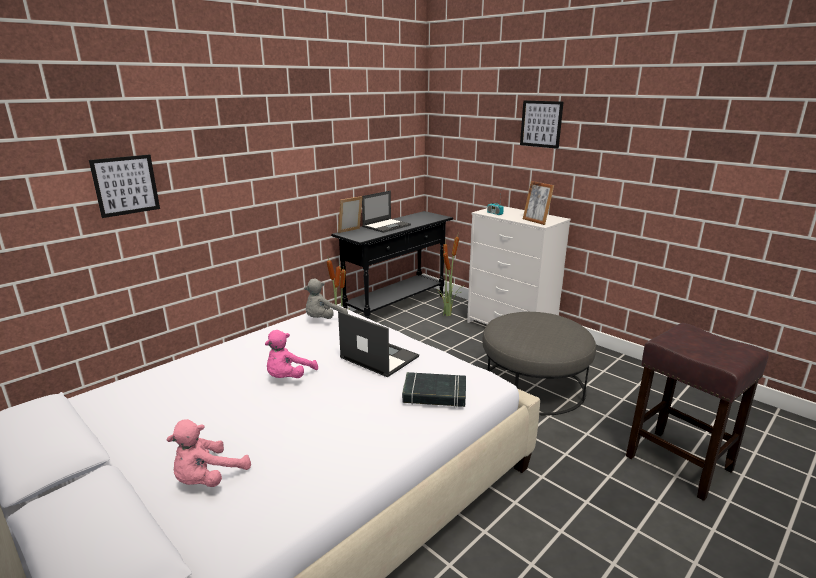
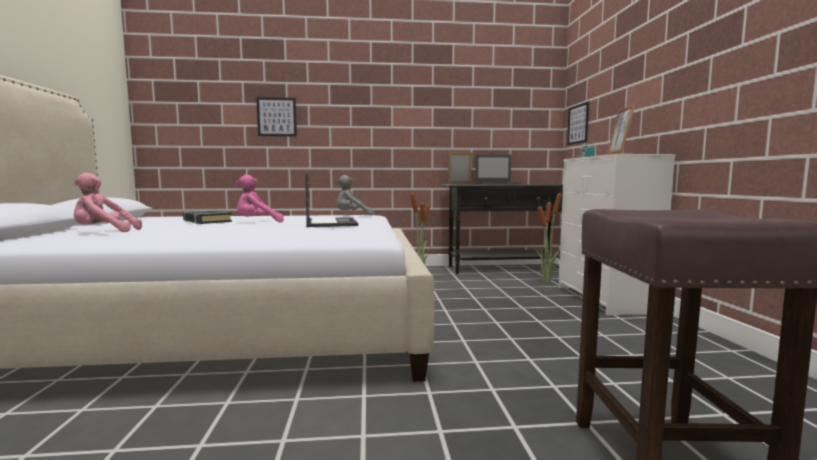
camera: 40 degrees right, 15 degrees down
(434, 394) = (307, 233): black book -> black book (206, 221)
(533, 385) = (554, 336): grey ottoman -> none
(541, 124) = (649, 53): picture -> picture (578, 124)

